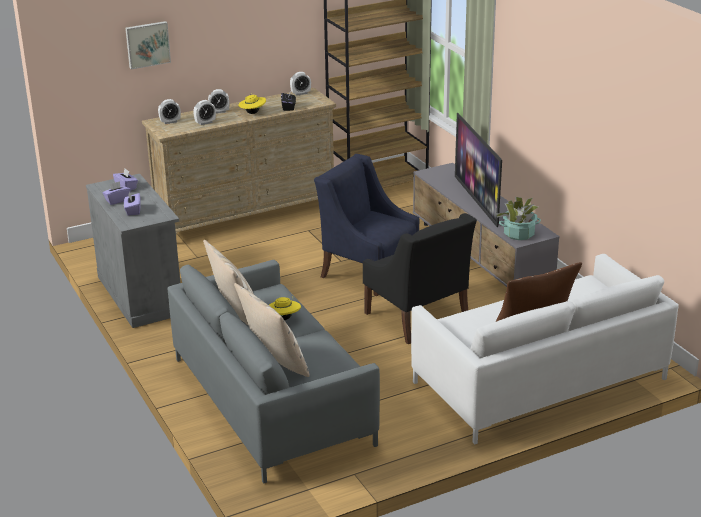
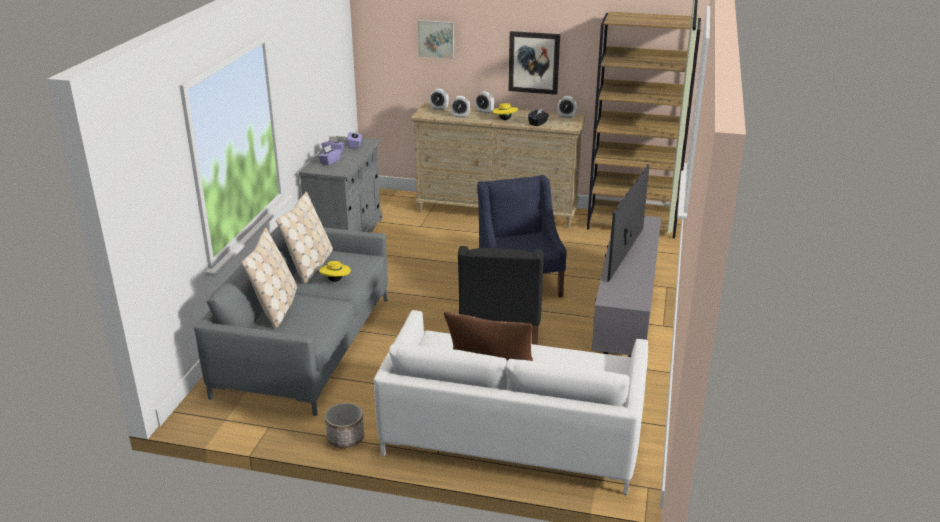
camera: 40 degrees right, 0 degrees up
(255, 45) = (534, 62): none -> picture
(428, 448) = (345, 438): none -> planter
(519, 234) = (616, 294): potted plant -> none

